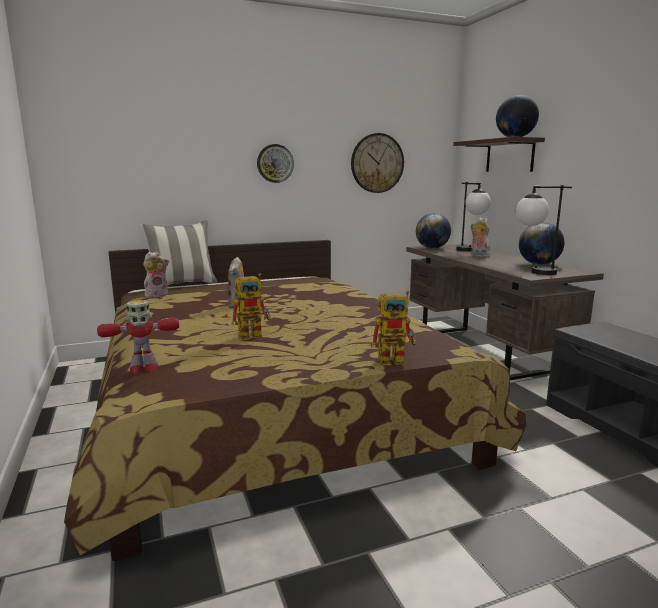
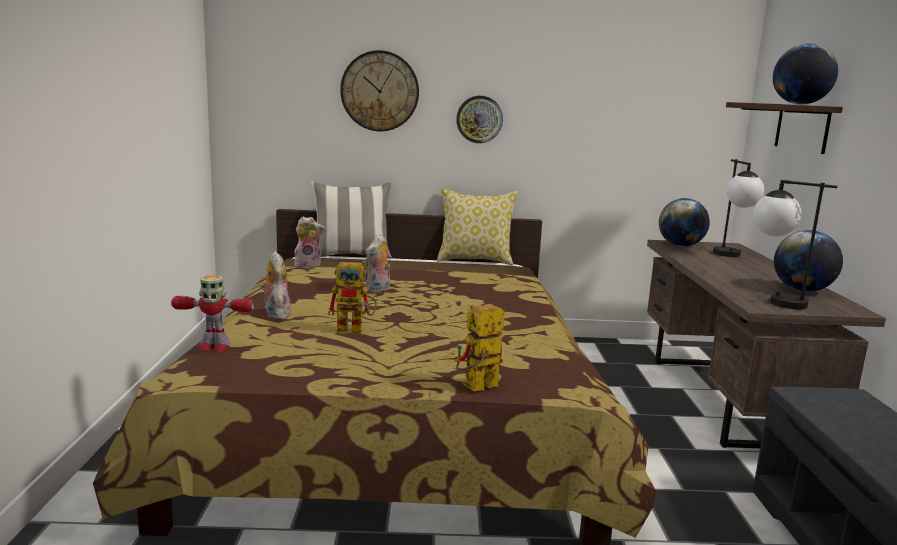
camera: 20 degrees right, 0 degrees up
(283, 277) = (475, 260): none -> pillow
(377, 163) = (620, 124): wall clock -> wall clock (380, 91)
(396, 360) = (476, 388): toy robot -> toy robot turned 135 degrees clockwise
(478, 256) = (730, 265): plush toy -> plush toy (275, 314)

